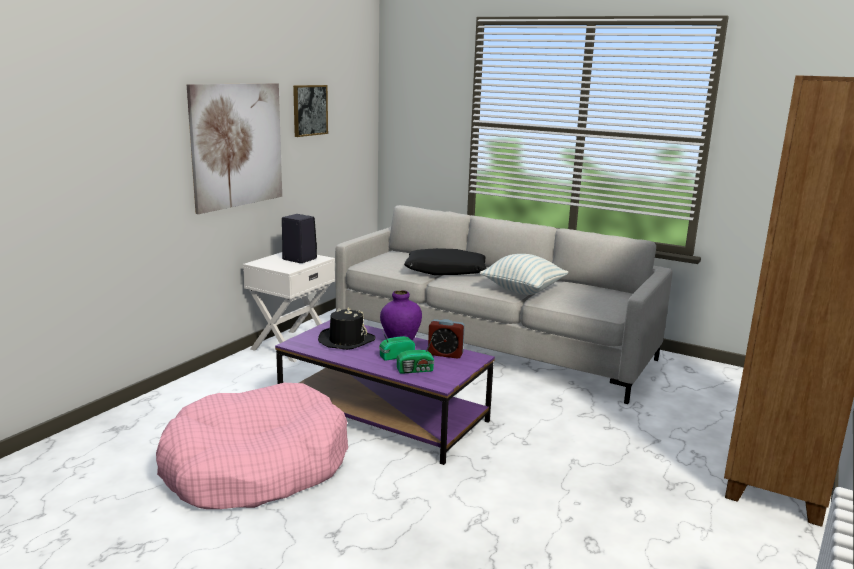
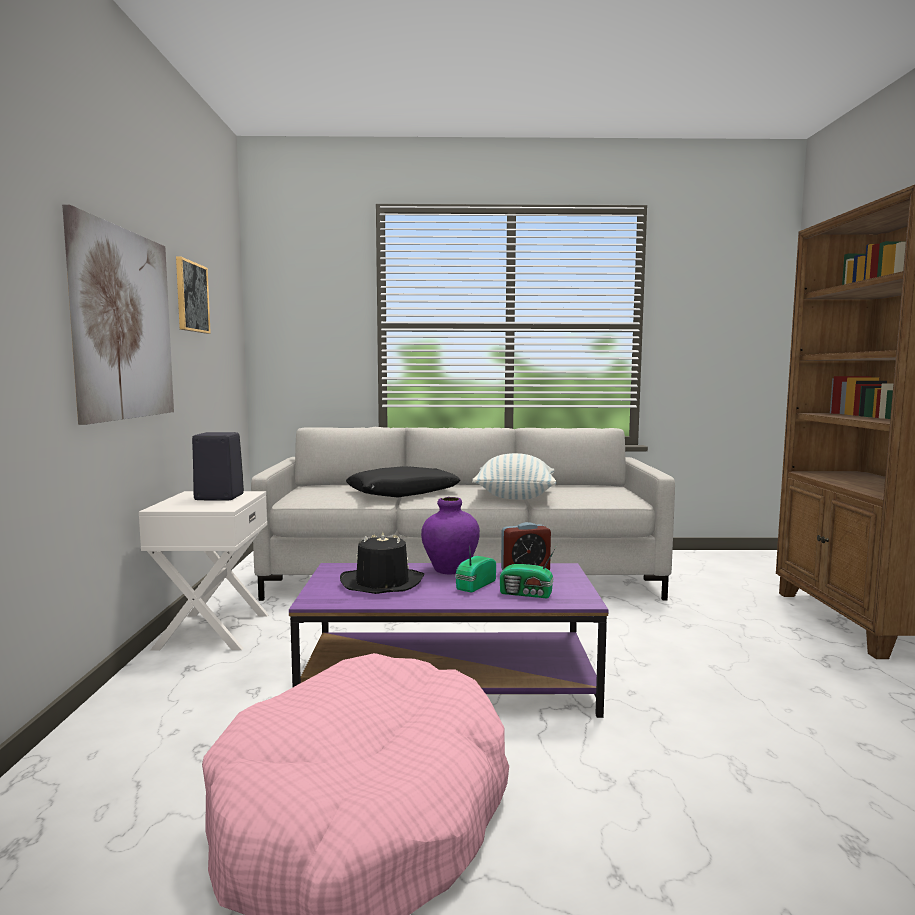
camera: 30 degrees left, 10 degrees down
(416, 370) = (527, 594): radio -> radio turned 60 degrees clockwise

